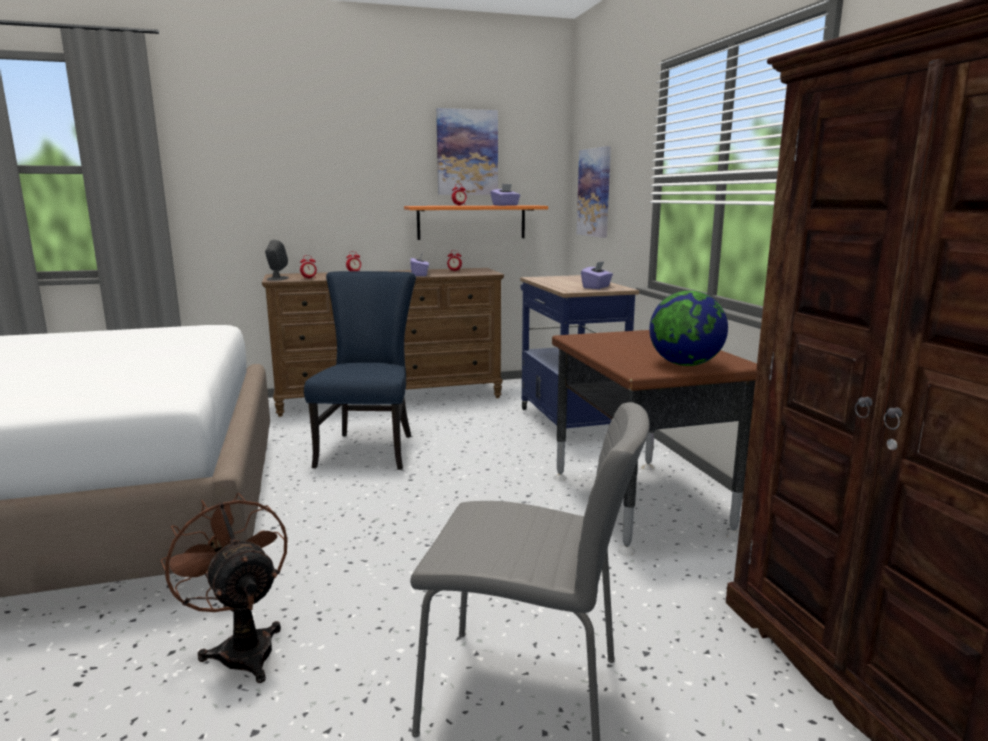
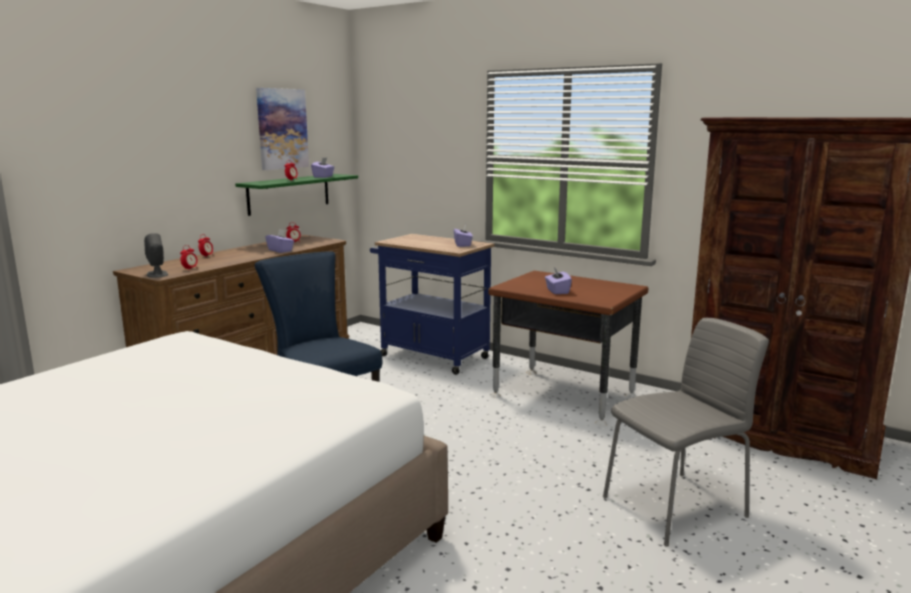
camera: 40 degrees left, 0 degrees up
(242, 647) = (510, 562): brown fan -> none
(471, 222) = (289, 193): orange shelf -> green shelf
(595, 192) = (400, 163): picture -> none
(617, 351) = (557, 291): none -> purple tissue box
(685, 364) = (611, 292): globe -> none

